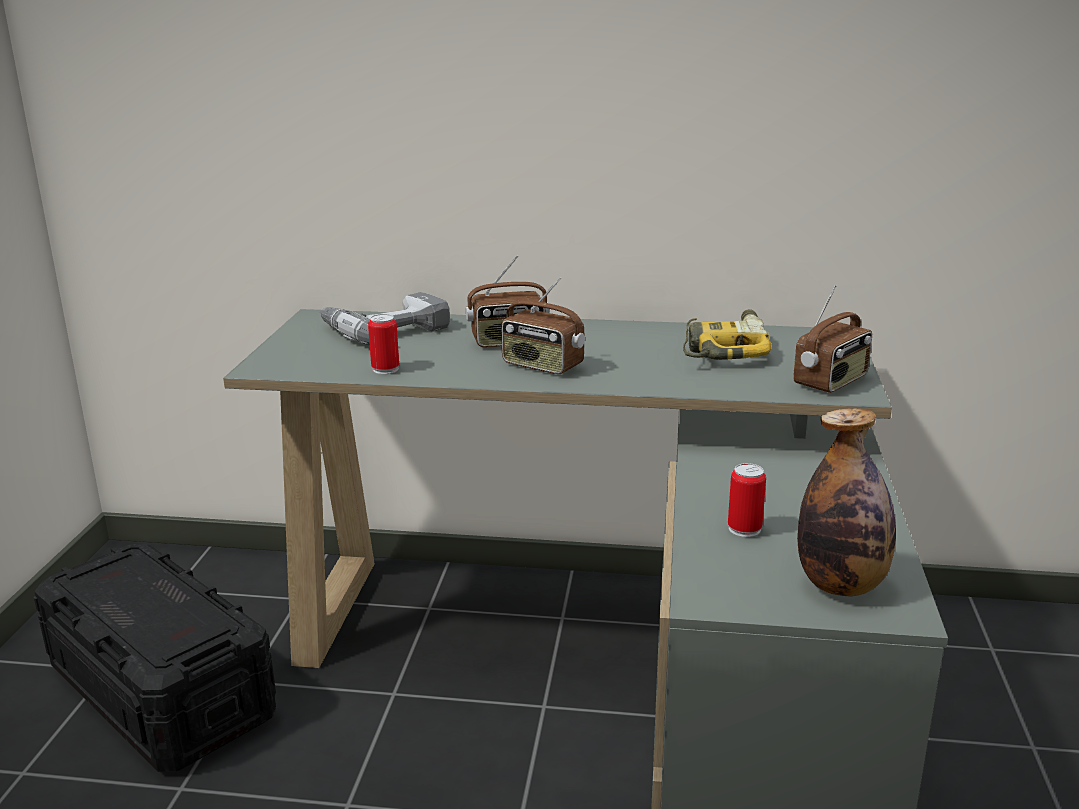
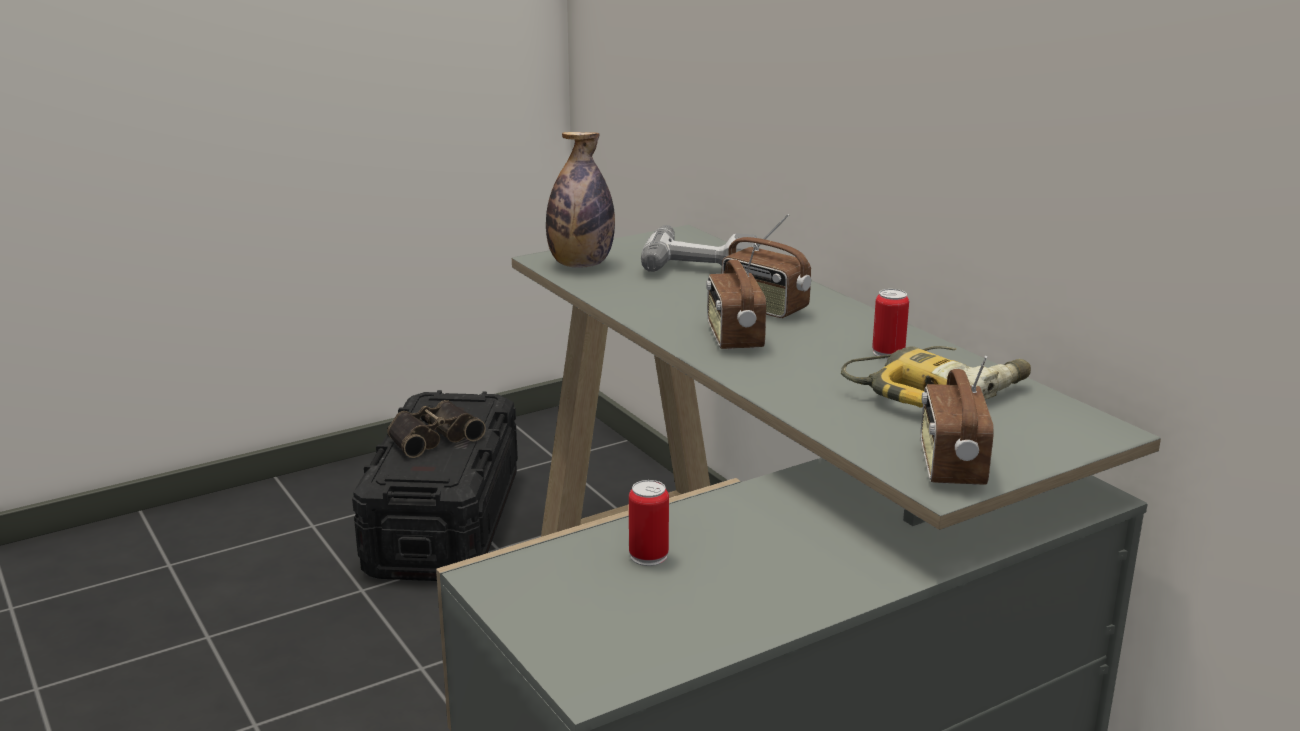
camera: 50 degrees right, 0 degrees up
(140, 605) = (432, 437): none -> binoculars
(385, 369) = (618, 292): can -> can (888, 353)
(831, 382) = (950, 466): radio -> radio turned 90 degrees clockwise
(841, 585) = (603, 637): bottle -> bottle (580, 265)

